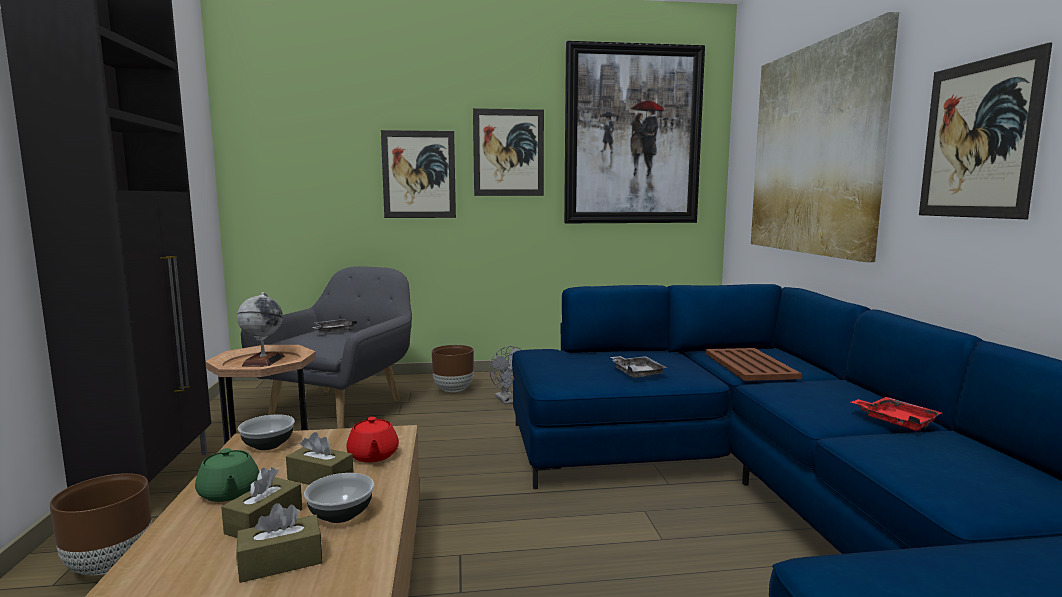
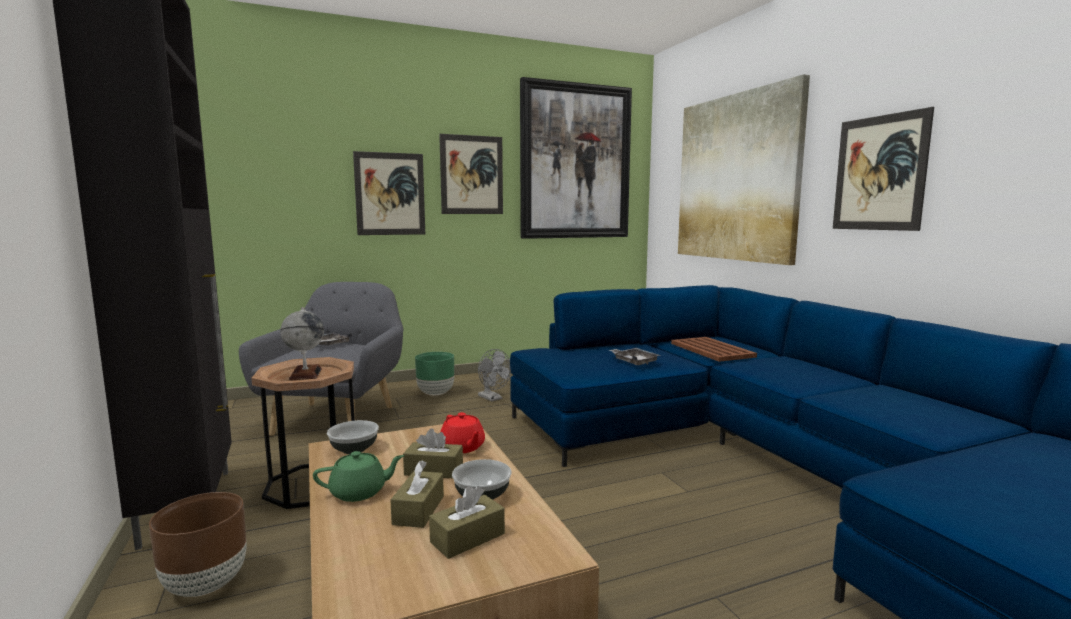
camera: 15 degrees left, 0 degrees up
(229, 493) = (359, 492): green teapot -> green teapot turned 60 degrees counterclockwise
(453, 390) = (435, 393): brown planter -> green planter
(896, 421) = (844, 381): red tray -> none

